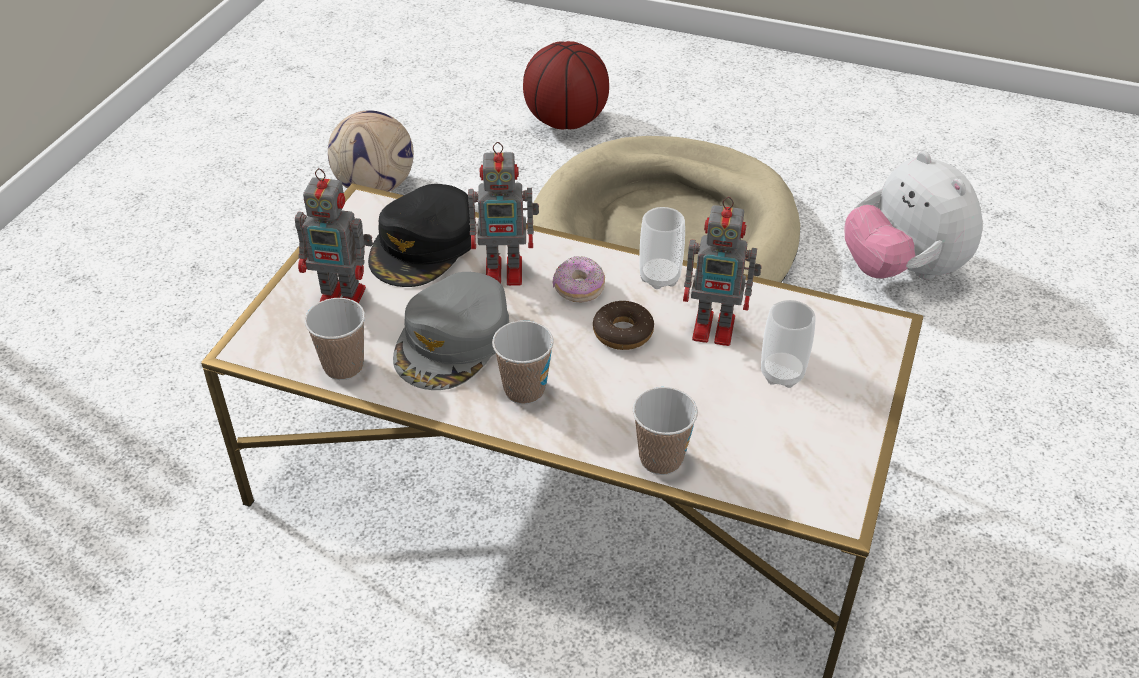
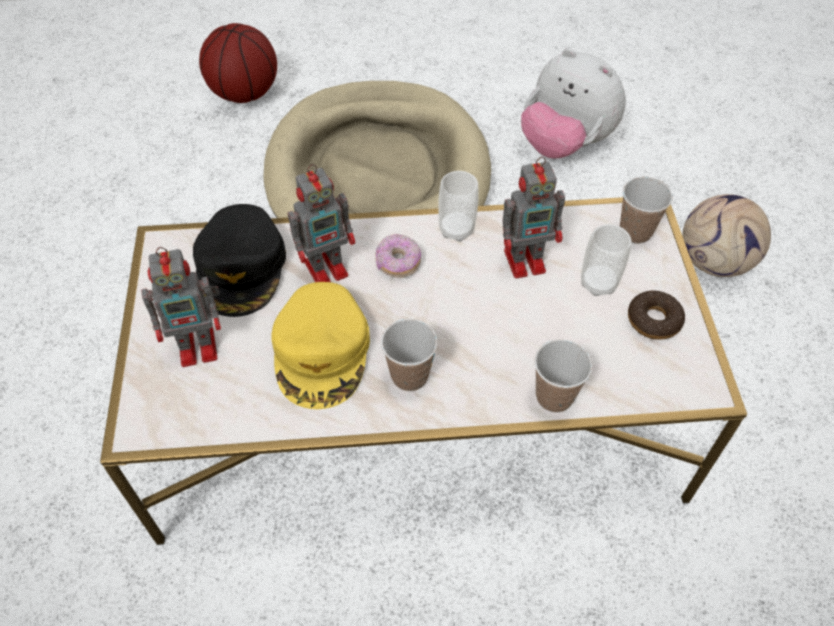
camera: 25 degrees left, 10 degrees up
(343, 366) = (239, 414): cup -> cup (635, 232)
(376, 187) = (113, 203): football -> football (715, 262)
(454, 341) = (322, 351): grey cap -> yellow cap
(623, 332) = (457, 291): donut -> donut (653, 320)

